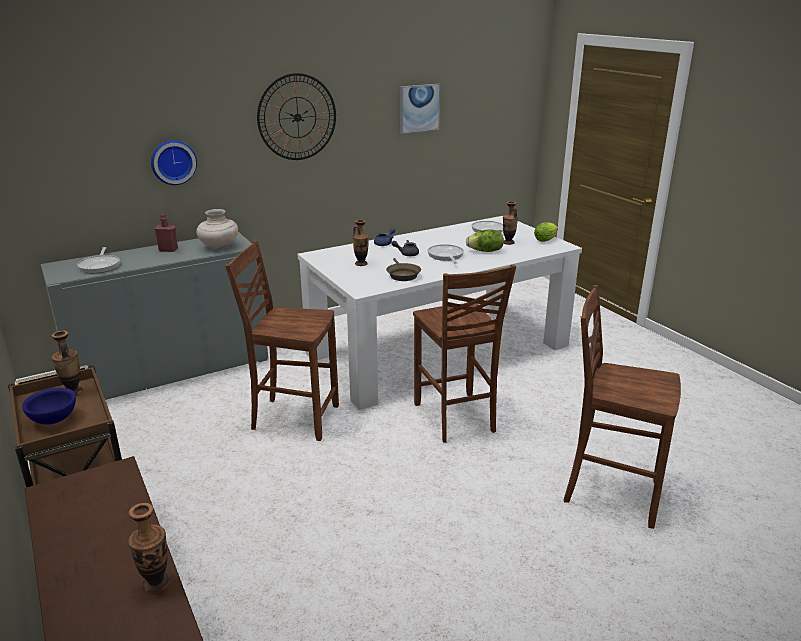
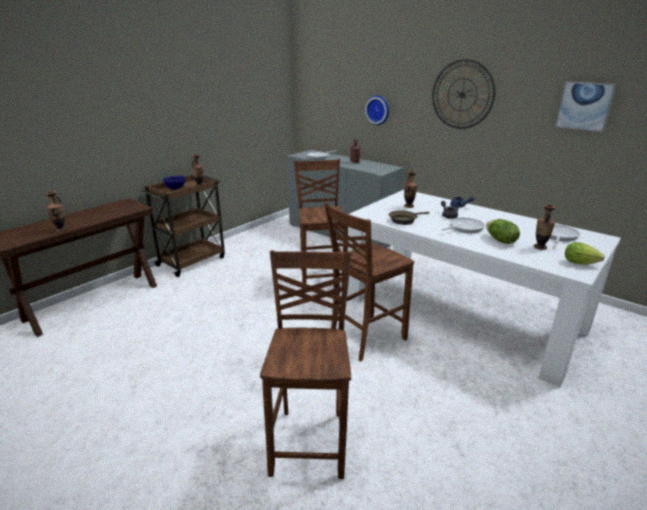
camera: 70 degrees right, 0 degrees up
(219, 247) = (372, 168): beige vase -> none

